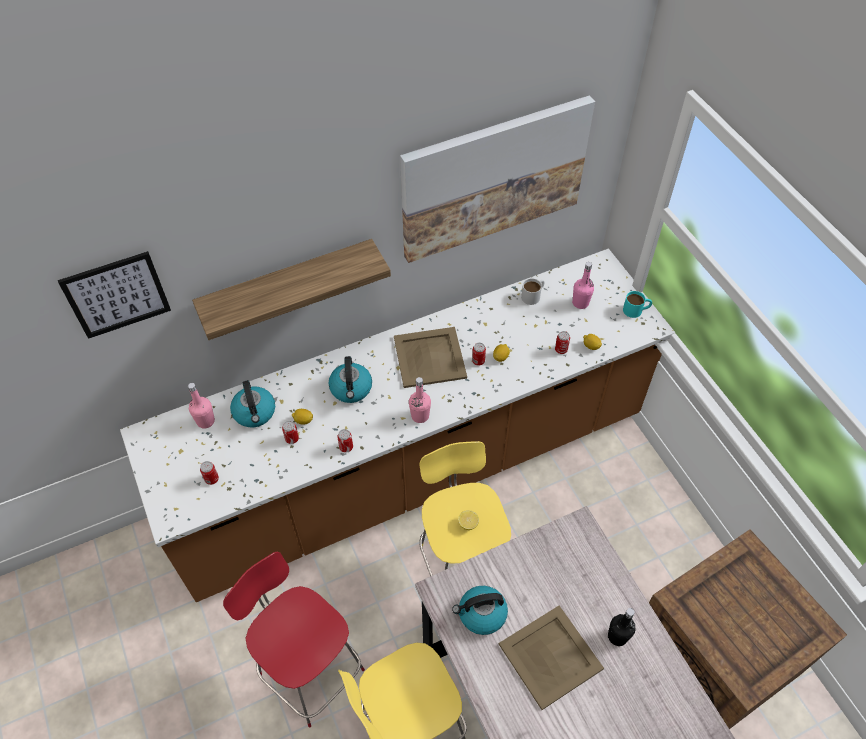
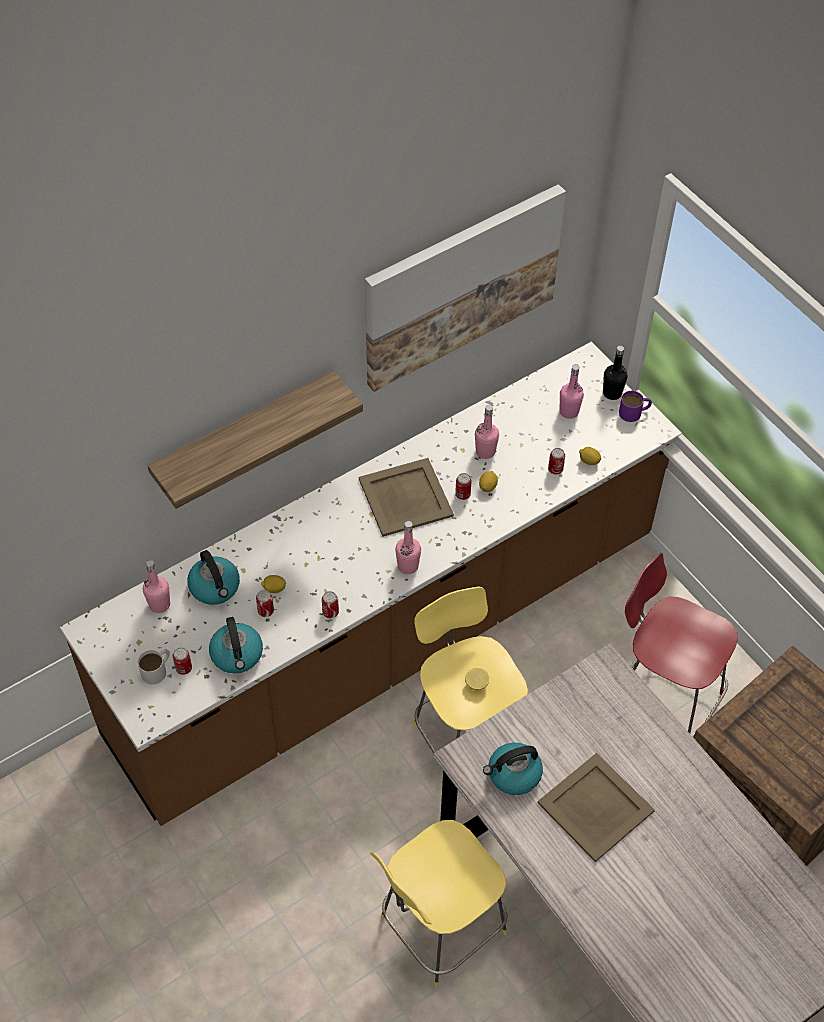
camera: 10 degrees left, 0 degrees up
(116, 295) = (74, 470): picture -> none
(309, 669) = (309, 883): red stool -> red stool (663, 700)
(351, 389) = (322, 545): kettle -> kettle (237, 655)
(504, 327) = (485, 451): none -> pink bottle
(533, 295) = (513, 409): white mug -> white mug (157, 669)
(617, 636) = (664, 776): black bottle -> black bottle (612, 393)
(636, 310) = (634, 412): turquoise mug -> purple mug

